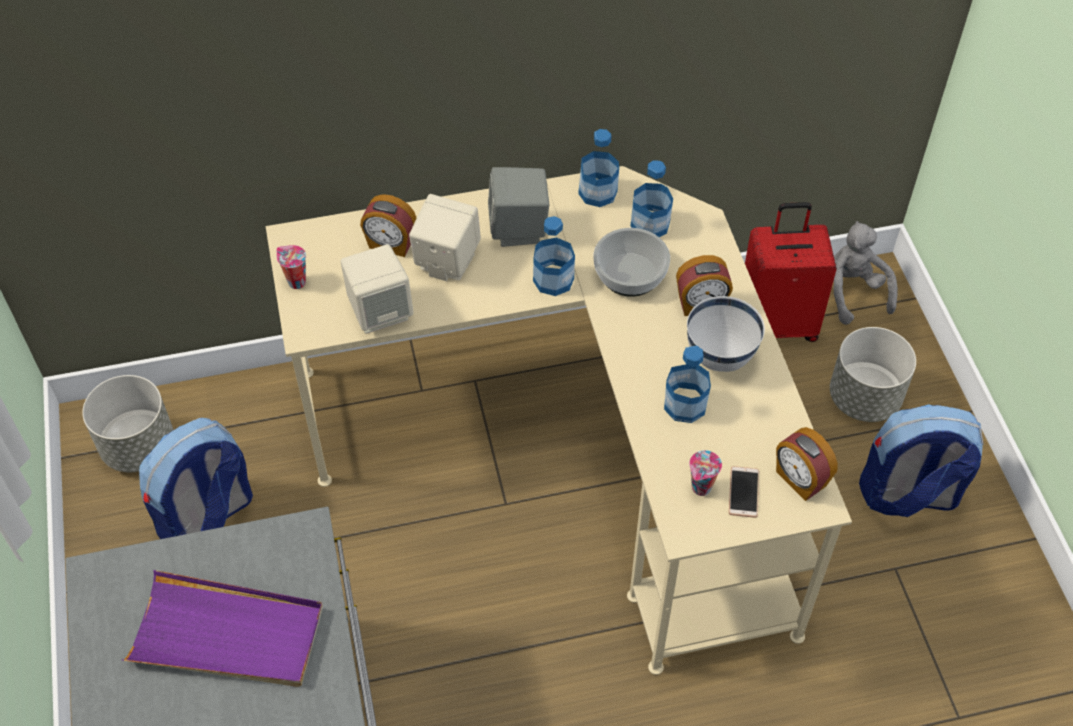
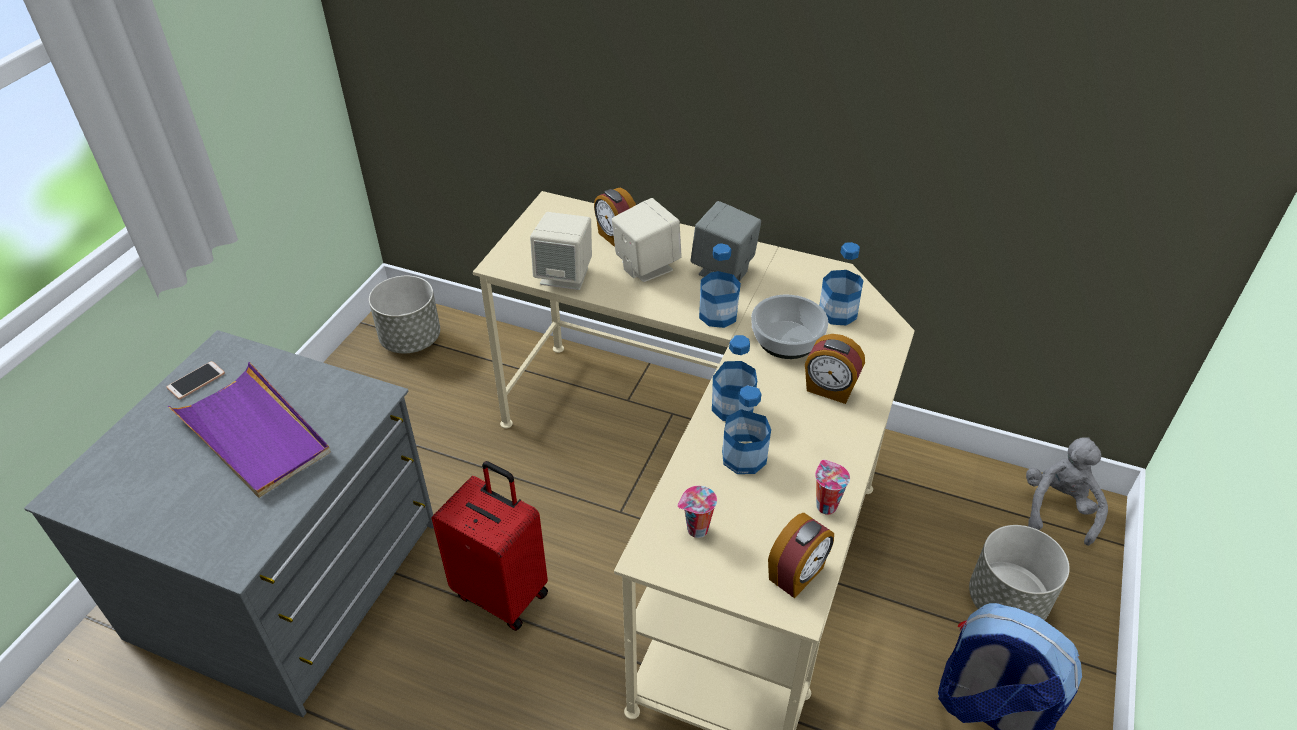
camera: 35 degrees right, 10 degrees down
(207, 517) = (410, 405): backpack -> none
(295, 282) = (525, 231): cup -> cup (825, 505)
(597, 192) = (813, 272): bottle -> bottle (732, 407)
(719, 358) = (809, 437): white bowl -> none
(743, 492) = (733, 555): phone -> phone (196, 381)
(777, 323) = (965, 498): red suitcase -> red suitcase (503, 593)
(800, 479) = (797, 574): alarm clock -> alarm clock turned 135 degrees counterclockwise

